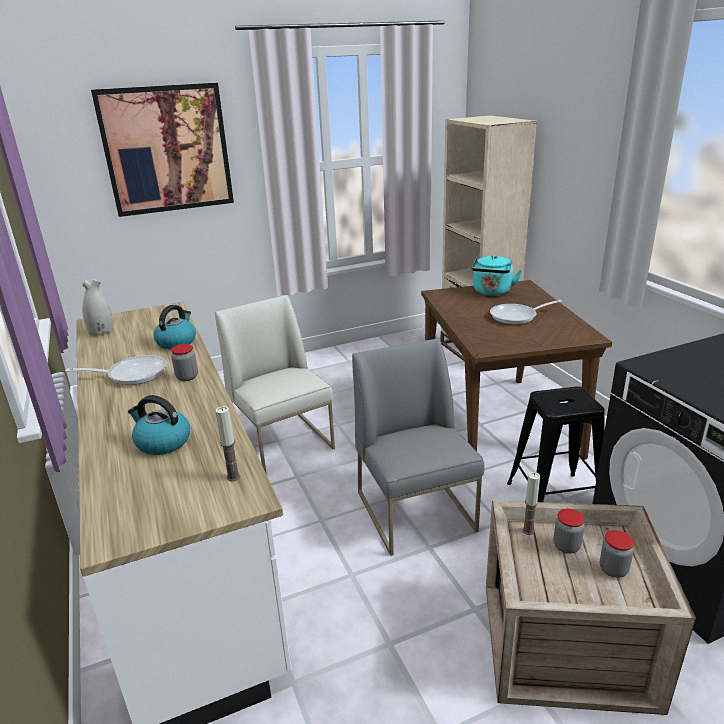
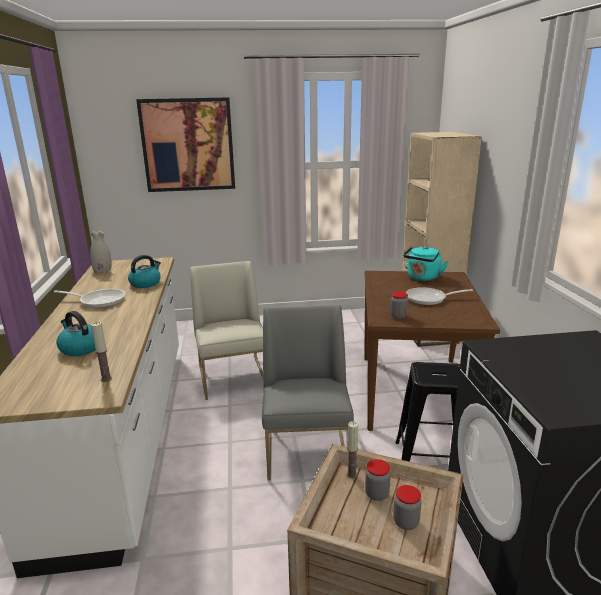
camera: 15 degrees right, 5 degrees down
(187, 377) = (132, 308): jar -> jar (398, 316)

